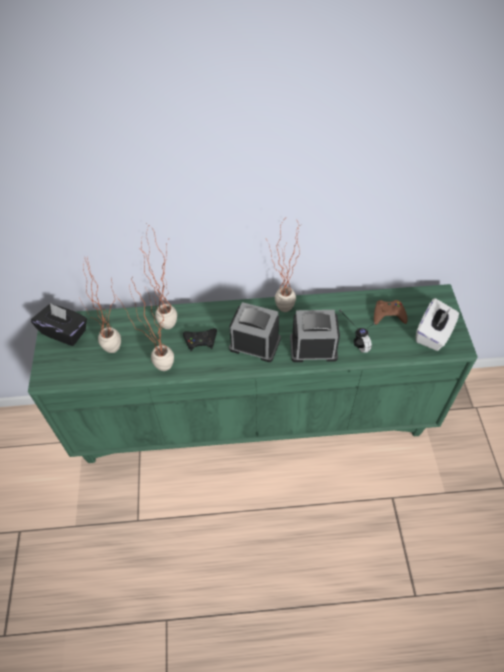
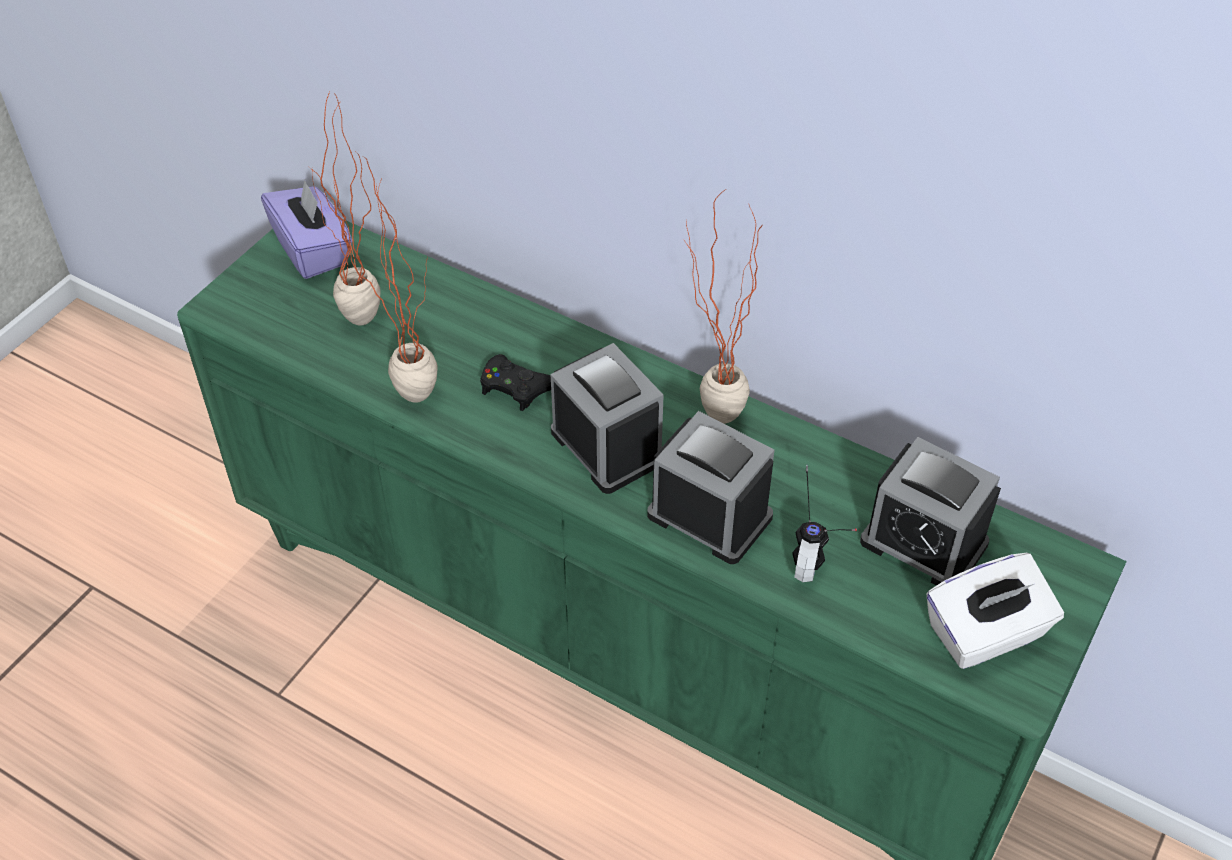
camera: 35 degrees right, 5 degrees down
(65, 332) = (313, 250): black tissue box -> purple tissue box
(170, 320) = (497, 323): potted plant -> none
(388, 315) = (923, 543): brown game controller -> alarm clock

